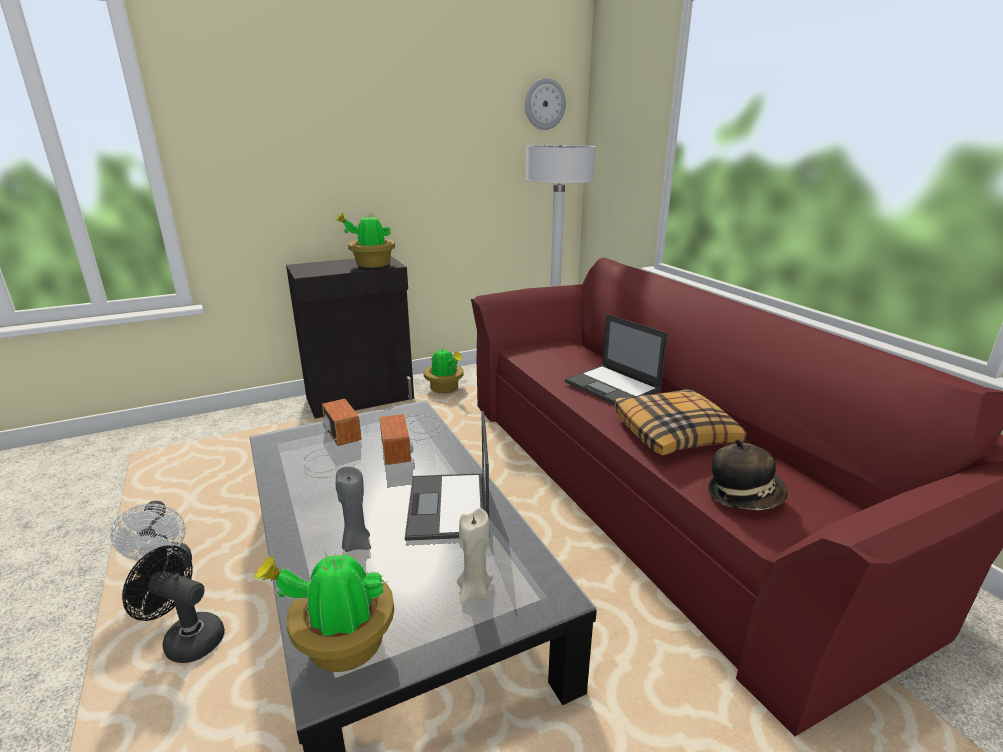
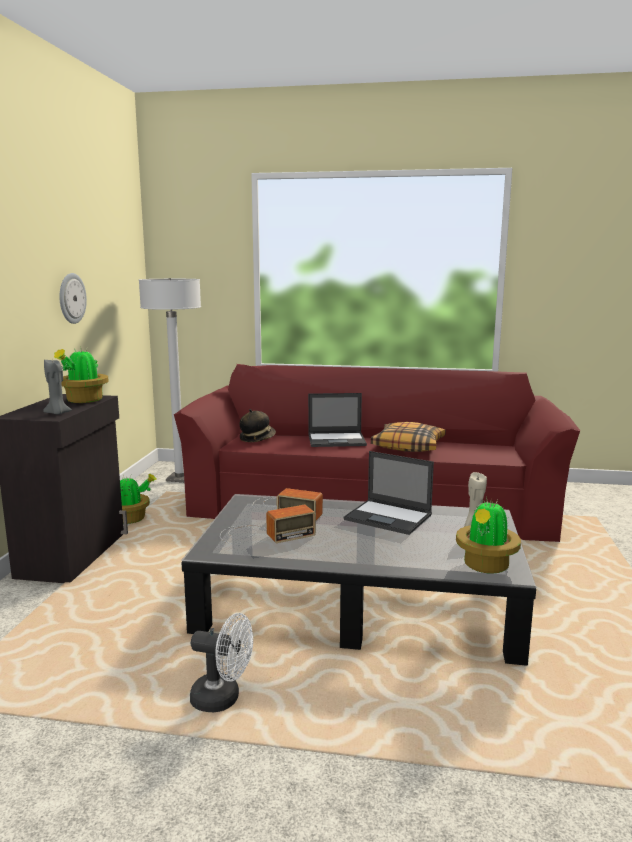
camera: 55 degrees left, 10 degrees down
(187, 639) = (329, 696): black fan -> none
(332, 450) = (263, 534): radio -> radio turned 150 degrees clockwise
(356, 544) = (396, 547): grey candle -> grey candle (57, 413)
(544, 104) = (126, 244): wall clock -> wall clock (71, 298)
(744, 495) = (478, 453): hat -> hat (257, 438)

